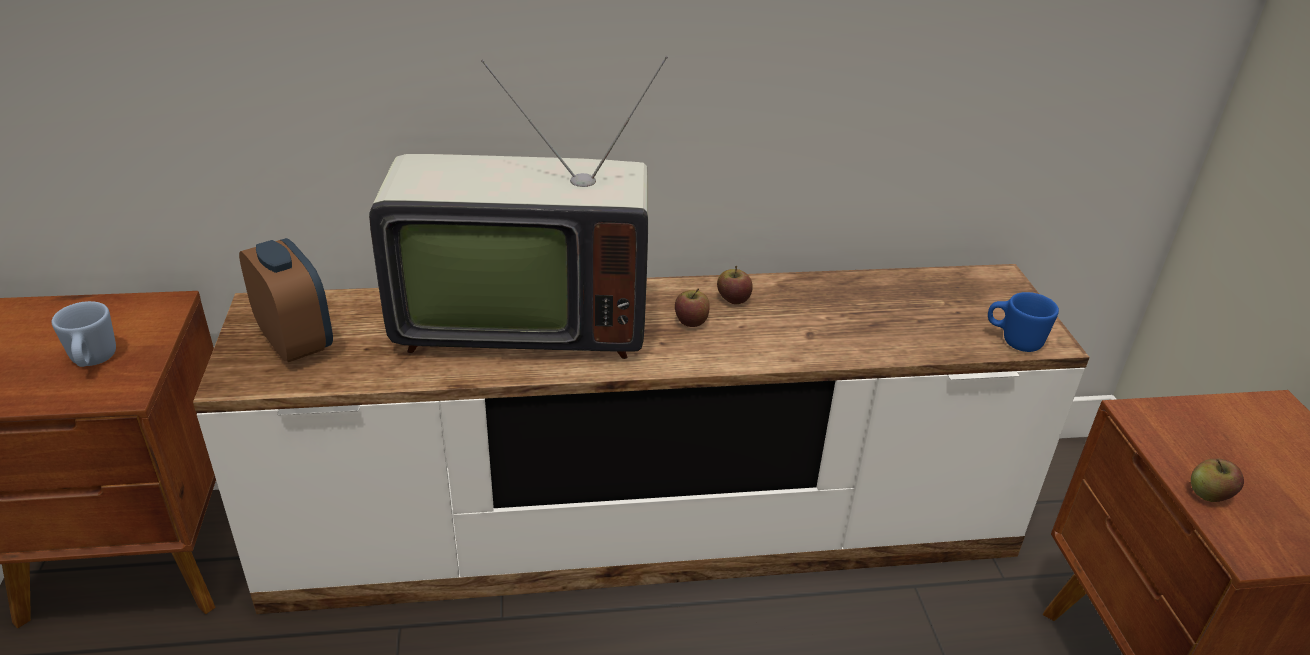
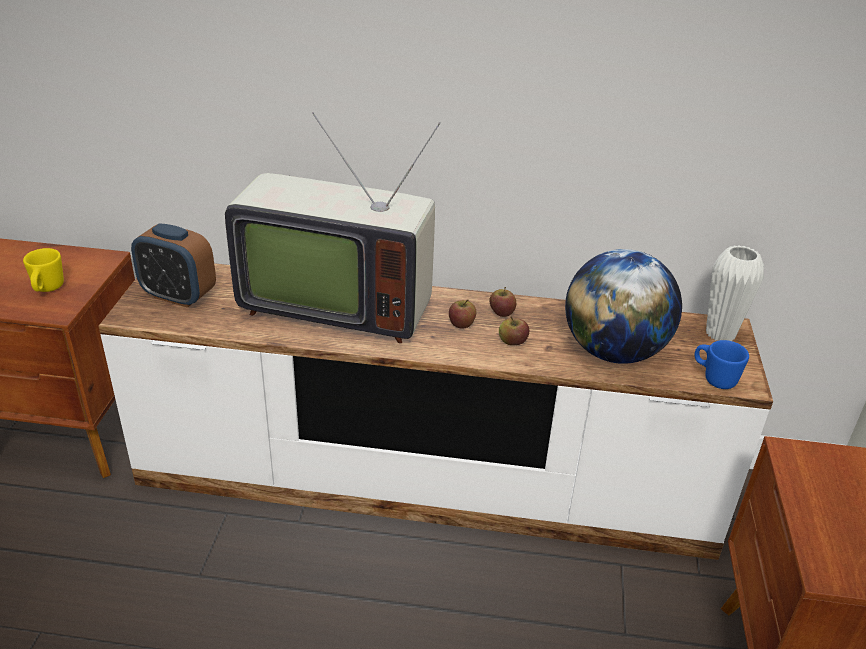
camera: 15 degrees right, 0 degrees up
(93, 361) = (47, 289): blue mug -> yellow mug
(295, 342) = (178, 296): alarm clock -> alarm clock turned 135 degrees clockwise
(887, 327) = (613, 352): none -> globe
(994, 286) = (720, 334): none -> white vase
(1209, 494) = (816, 523): apple -> apple (512, 342)

